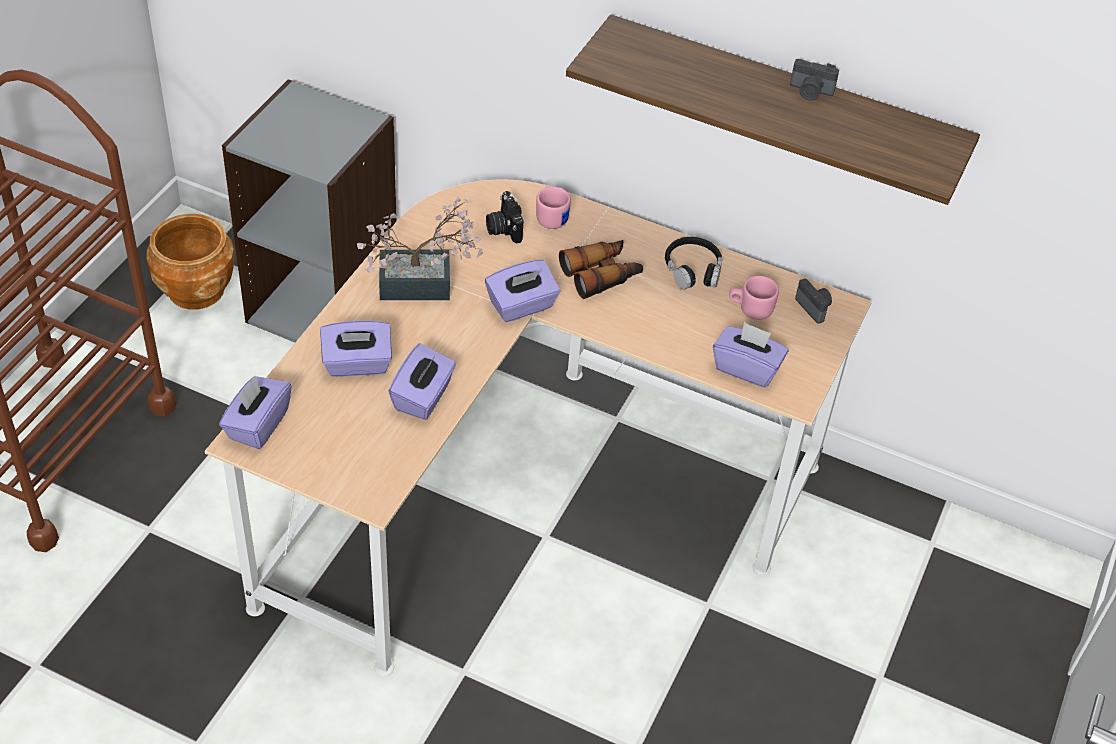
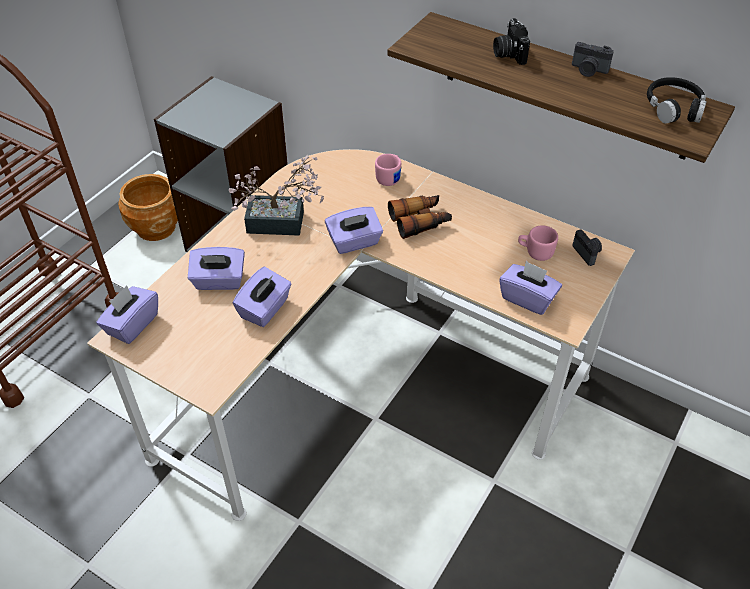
camera: 10 degrees right, 0 degrees up
(503, 228) = (350, 184): camera -> camera (508, 53)
(693, 270) = (492, 220): black headphones -> black headphones (674, 108)

